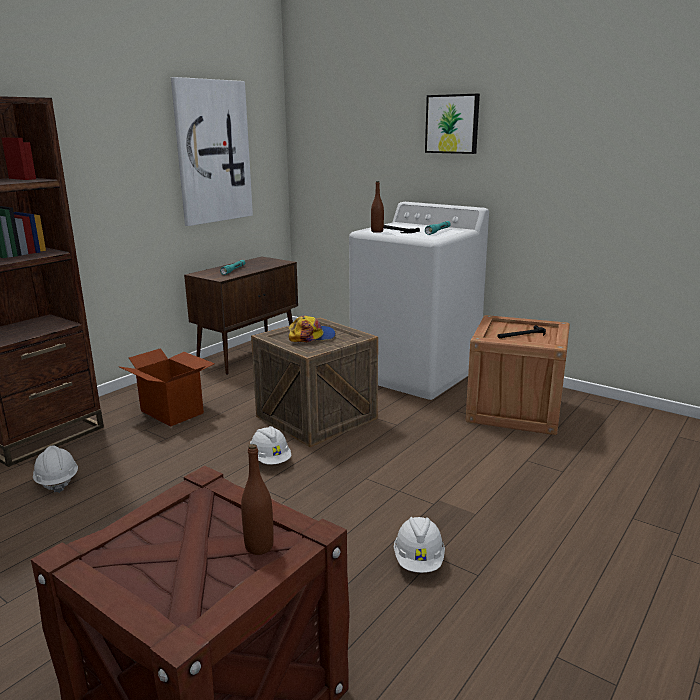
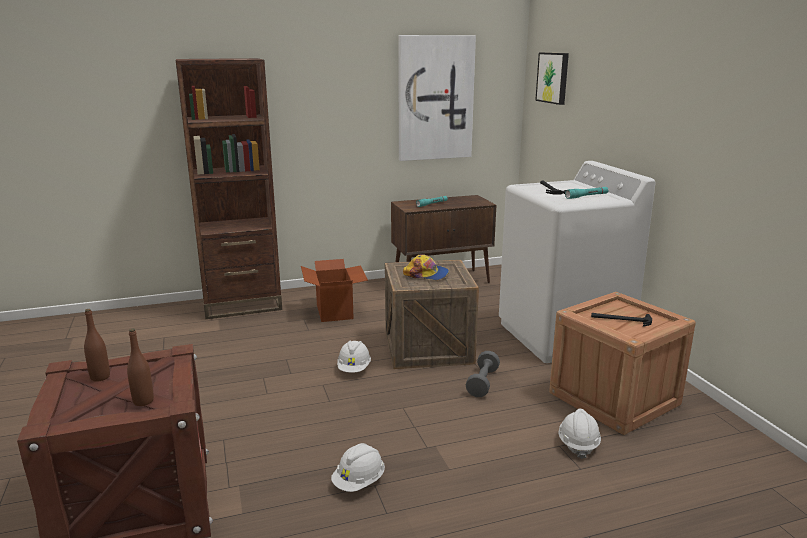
camera: 35 degrees right, 0 degrees up
(57, 481) = (218, 337): white hard hat -> white hard hat (578, 444)
(377, 231) = (529, 188): brown bottle -> brown bottle (100, 377)
(405, 432) = (482, 383): none -> grey dumbbell
(452, 124) = (639, 85): picture -> picture (553, 78)

